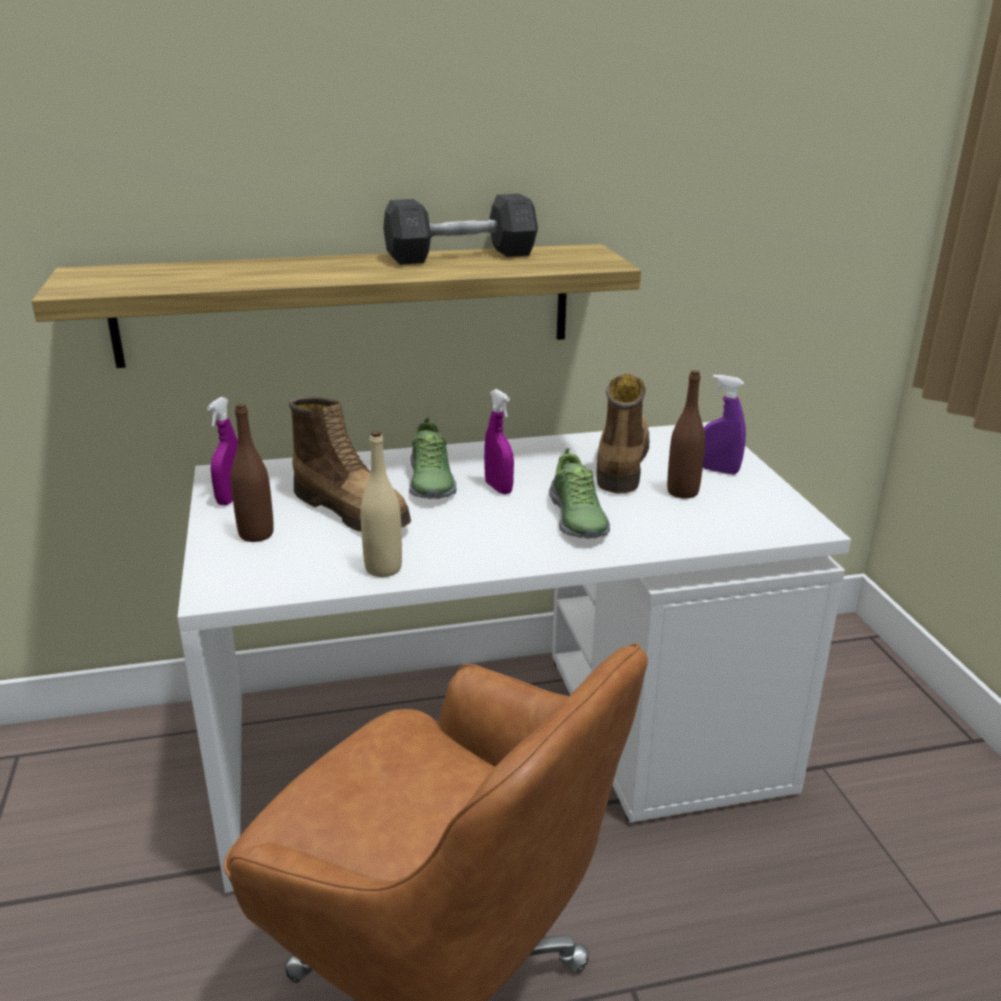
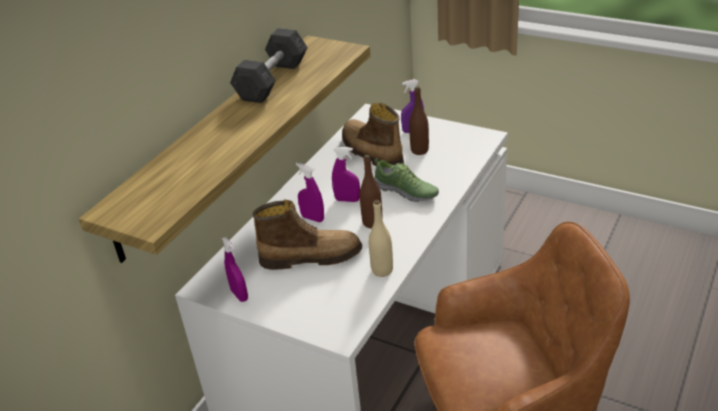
camera: 45 degrees left, 10 degrees up
(256, 534) = (295, 300): brown bottle -> brown bottle (372, 223)
(430, 482) = (312, 218): shoe -> purple spray bottle

